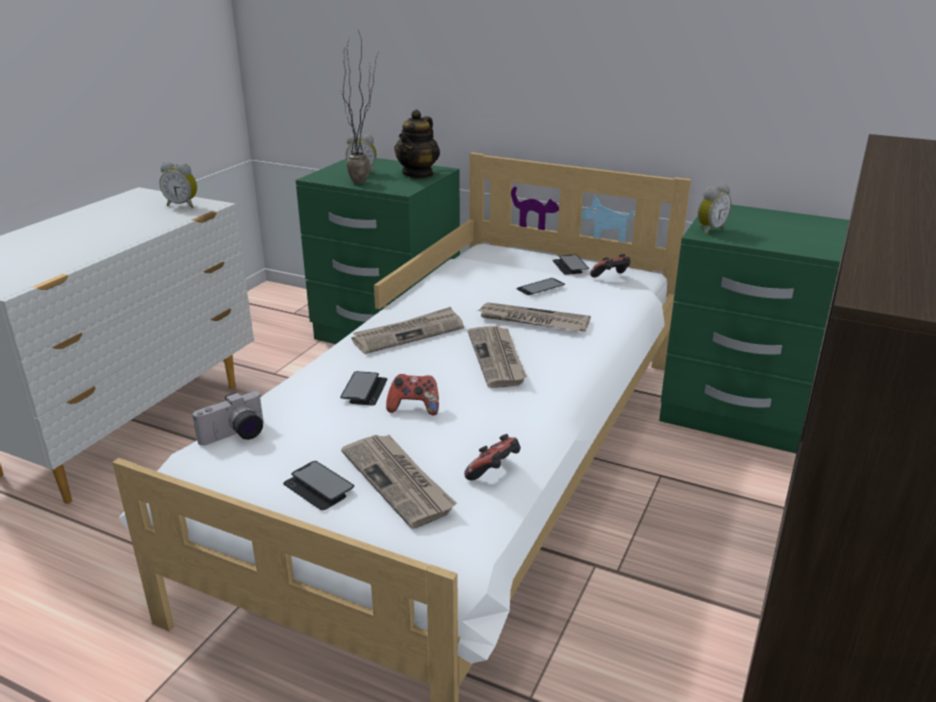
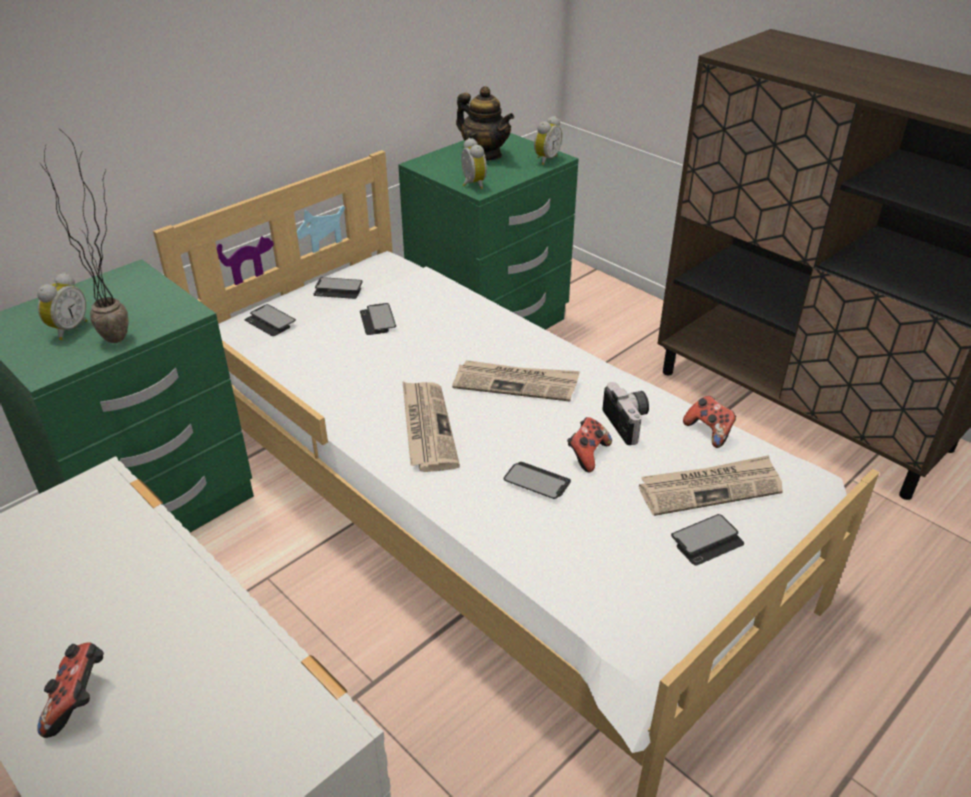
camera: 70 degrees left, 10 degrees up
(183, 205) = (70, 512): alarm clock -> alarm clock (545, 159)
(236, 436) = (594, 594): camera -> camera (629, 423)
(418, 174) = (131, 290): teapot -> teapot (484, 155)
(502, 255) = (270, 321): none -> phone
(532, 321) = (449, 344): newspaper -> none
(611, 278) = (386, 276): game controller -> game controller (80, 700)

